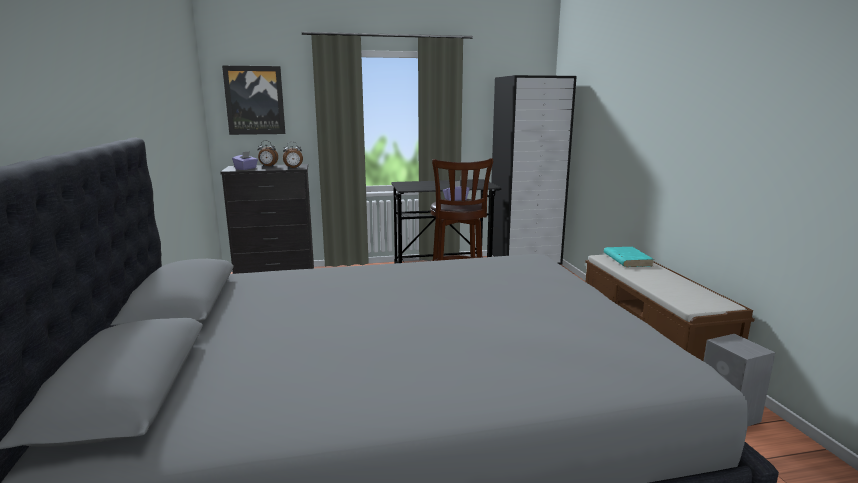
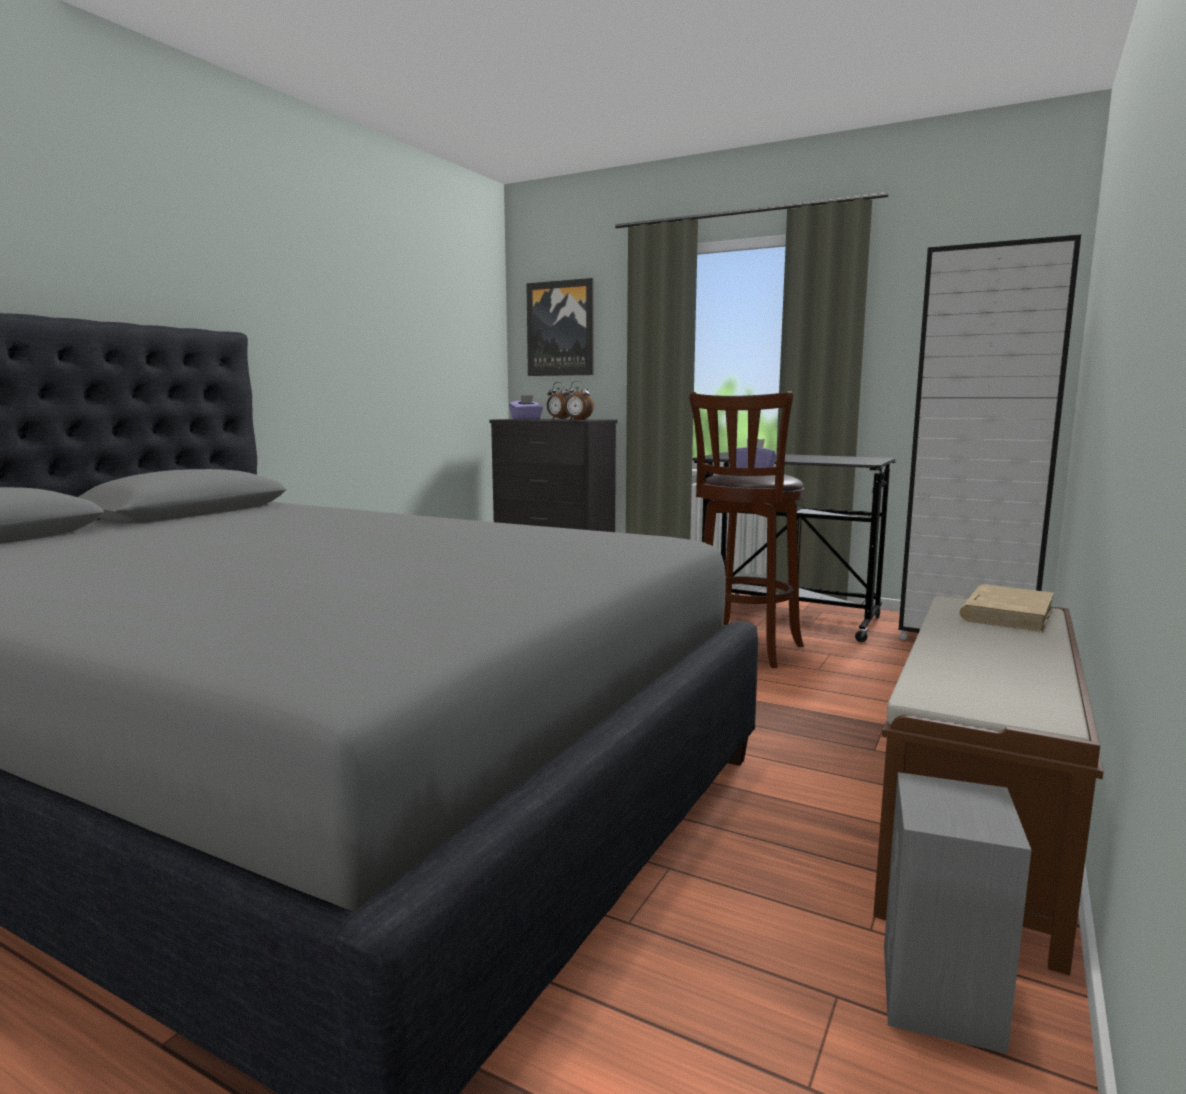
camera: 40 degrees right, 5 degrees down
(627, 259) = (1006, 613): turquoise book -> beige book

